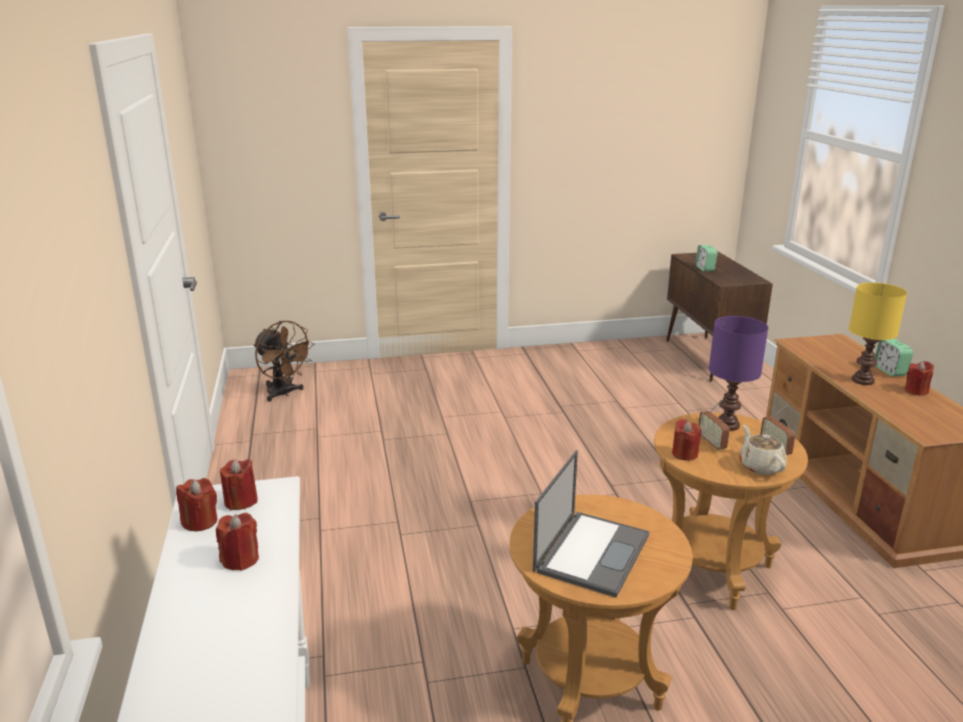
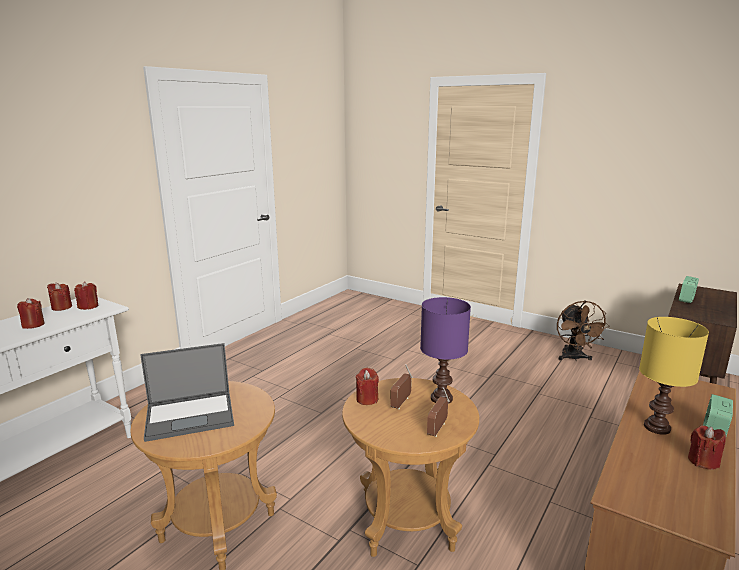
camera: 45 degrees right, 5 degrees down
(284, 394) = (350, 308): brown fan -> brown fan (574, 358)
(760, 466) = (398, 432): beige teapot -> none

